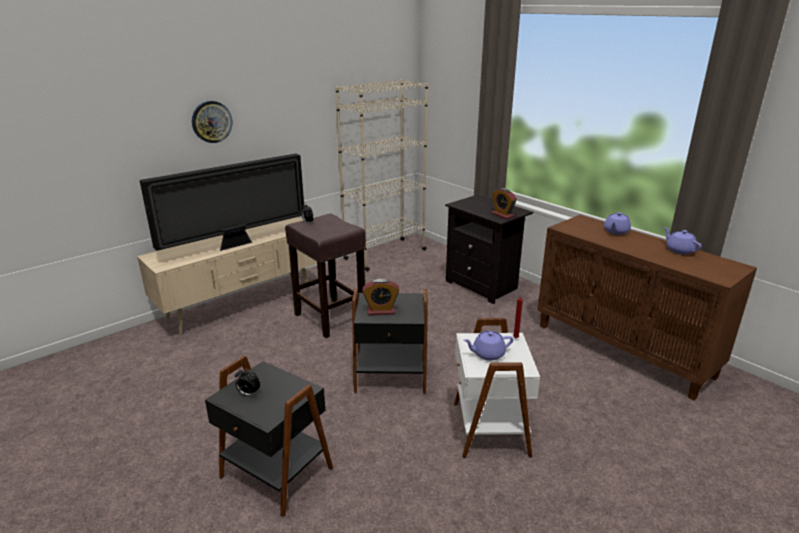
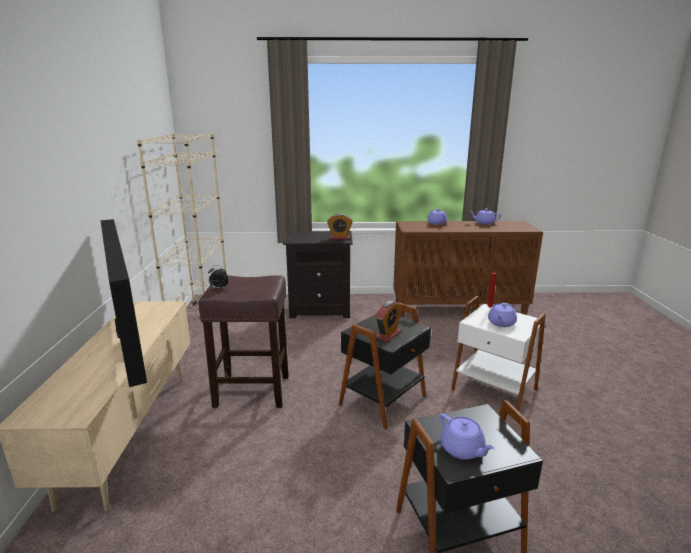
camera: 50 degrees left, 5 degrees down
(211, 121) = (42, 189): wall clock -> none
(236, 244) = (129, 350): television -> television turned 150 degrees clockwise
(248, 394) = (462, 449): alarm clock -> purple teapot

